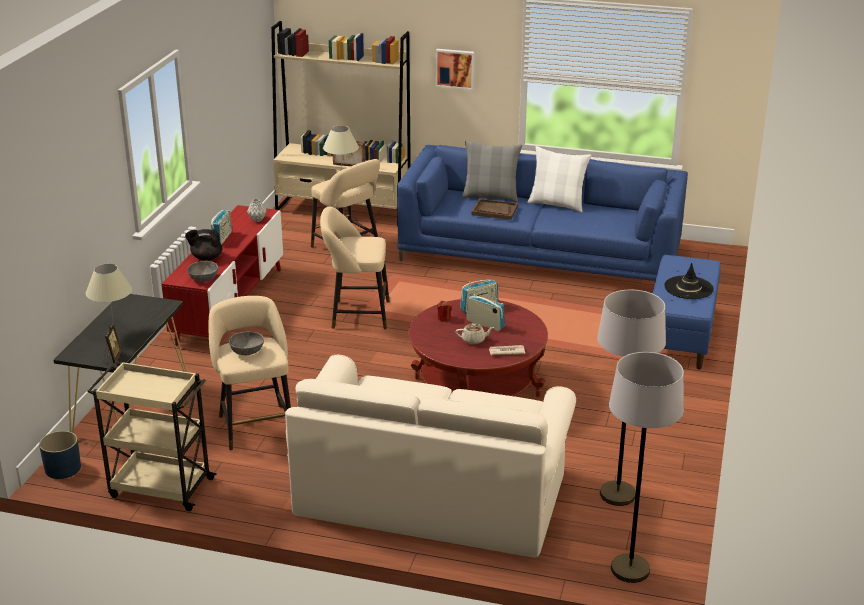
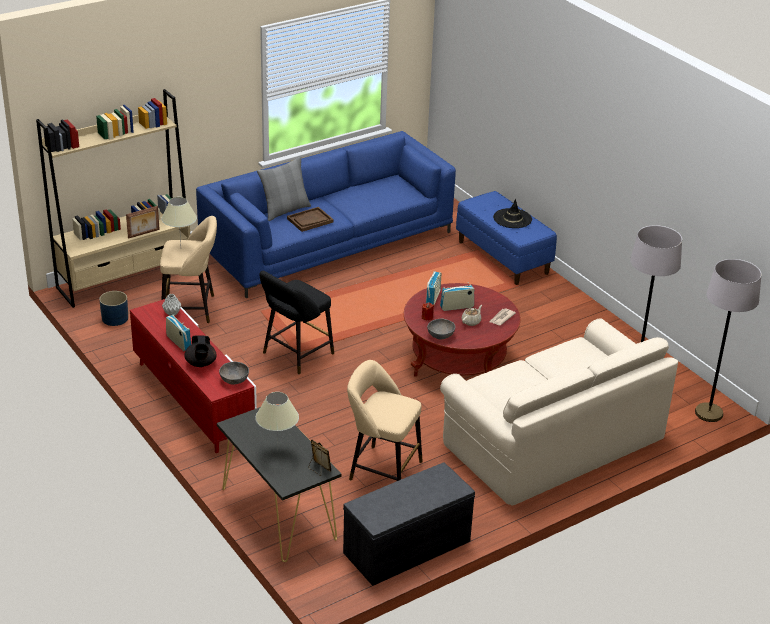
camera: 50 degrees left, 5 degrees up
(63, 468) = (322, 583): blue planter -> blue planter (115, 318)
(159, 487) = (406, 548): beige cart -> grey bench
(206, 258) = (201, 364): black teapot -> black teapot turned 45 degrees counterclockwise
(247, 351) = (388, 409): grey bowl -> grey bowl (441, 335)
(356, 315) = (295, 355): beige stool -> black stool
(455, 68) = (206, 109): picture -> none
(557, 204) = (337, 195): white pillow -> none

